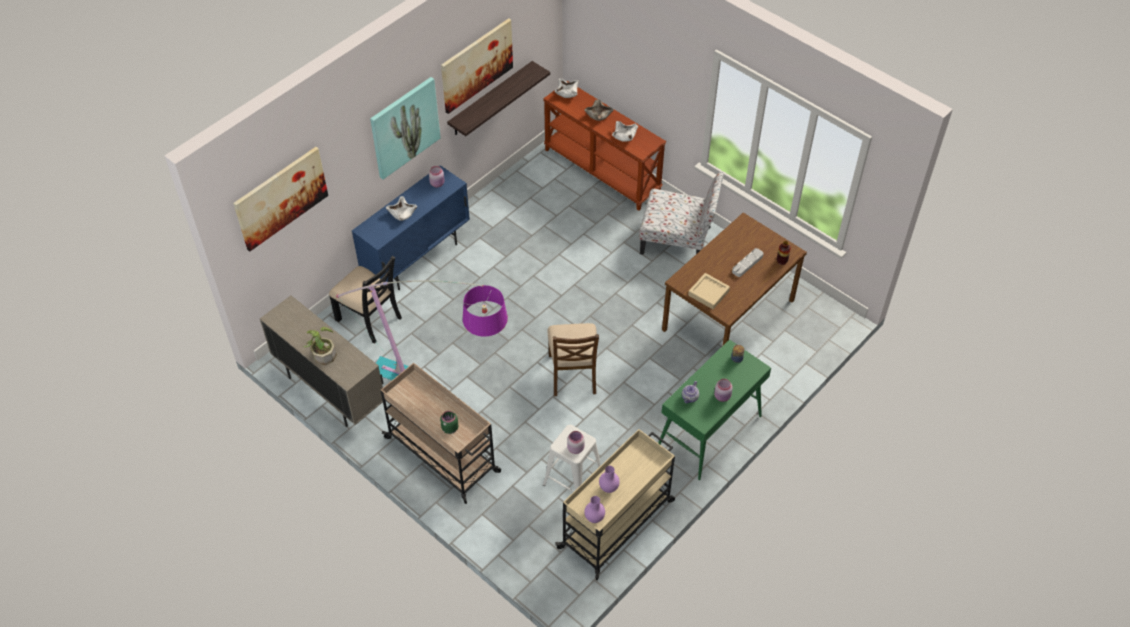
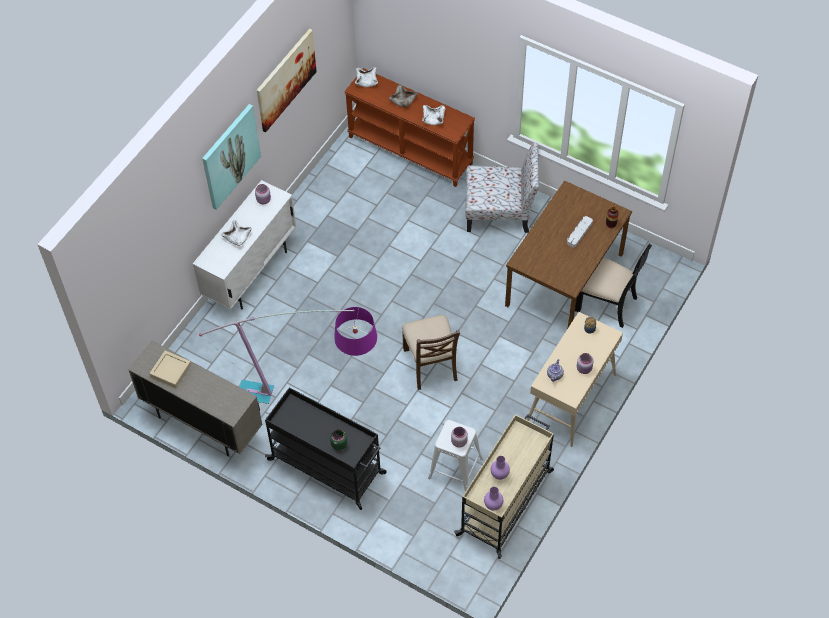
camera: 10 degrees left, 5 degrees up
(281, 198) = (135, 253): picture -> none
(323, 353) = (200, 393): potted plant -> none
(369, 318) = (221, 343): black chair -> black chair (607, 304)
(417, 258) = (251, 273): blue cabinet -> white cabinet
(443, 455) = (328, 467): beige cart -> black cart
(491, 99) = (299, 106): shelf -> none
(708, 293) = (549, 268): beige tray -> beige tray (171, 371)
(709, 433) = (571, 399): green console table -> beige console table

